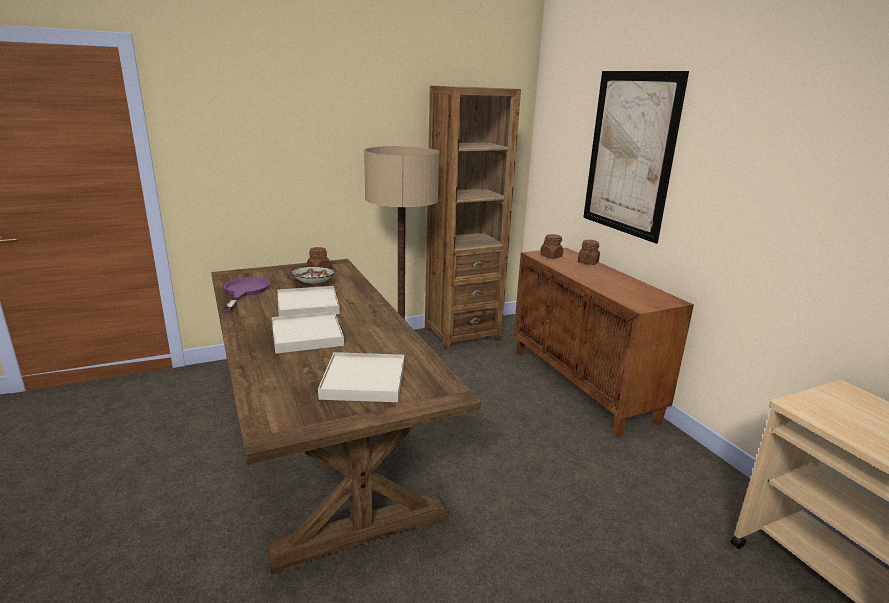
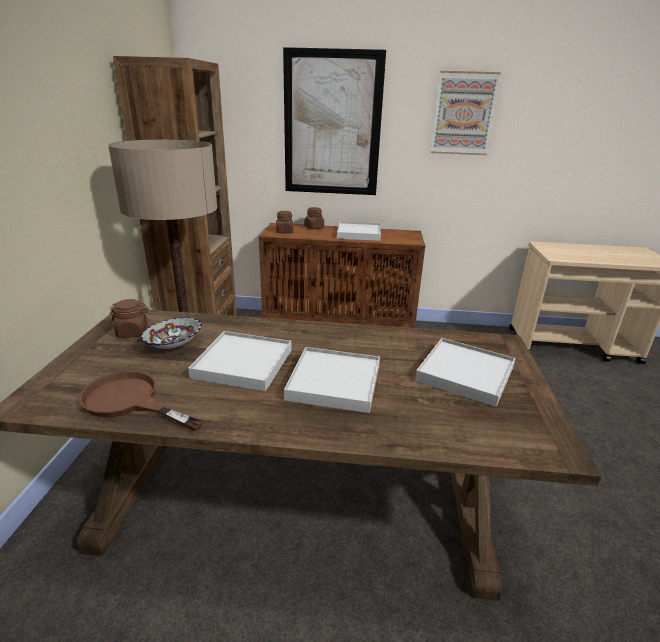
camera: 60 degrees left, 5 degrees up
(244, 292) = (130, 401): purple frying pan -> brown frying pan
(611, 280) = (358, 233): none -> white tray
(768, 156) = (463, 114): none -> picture

